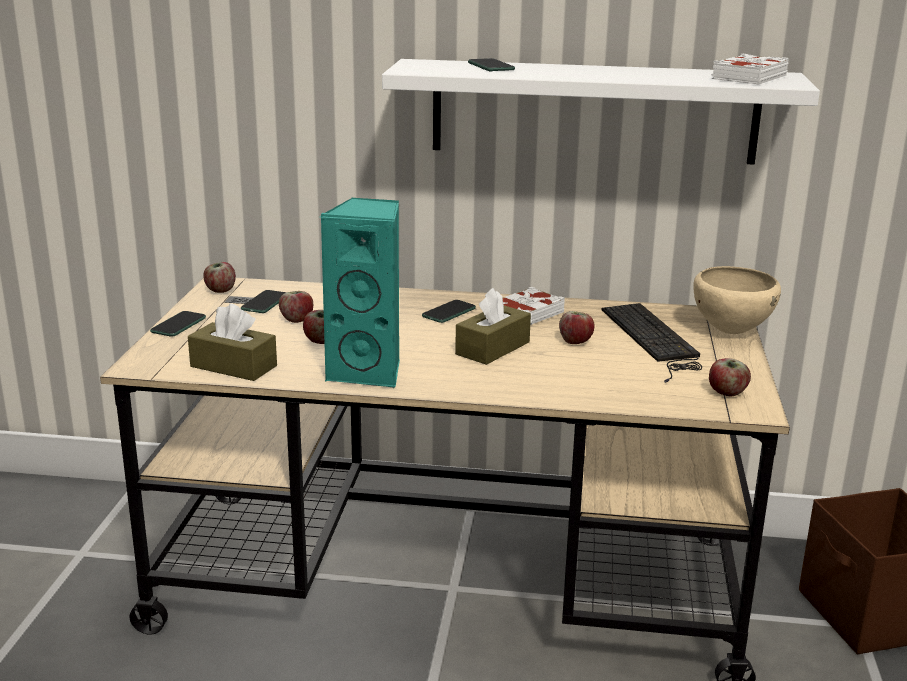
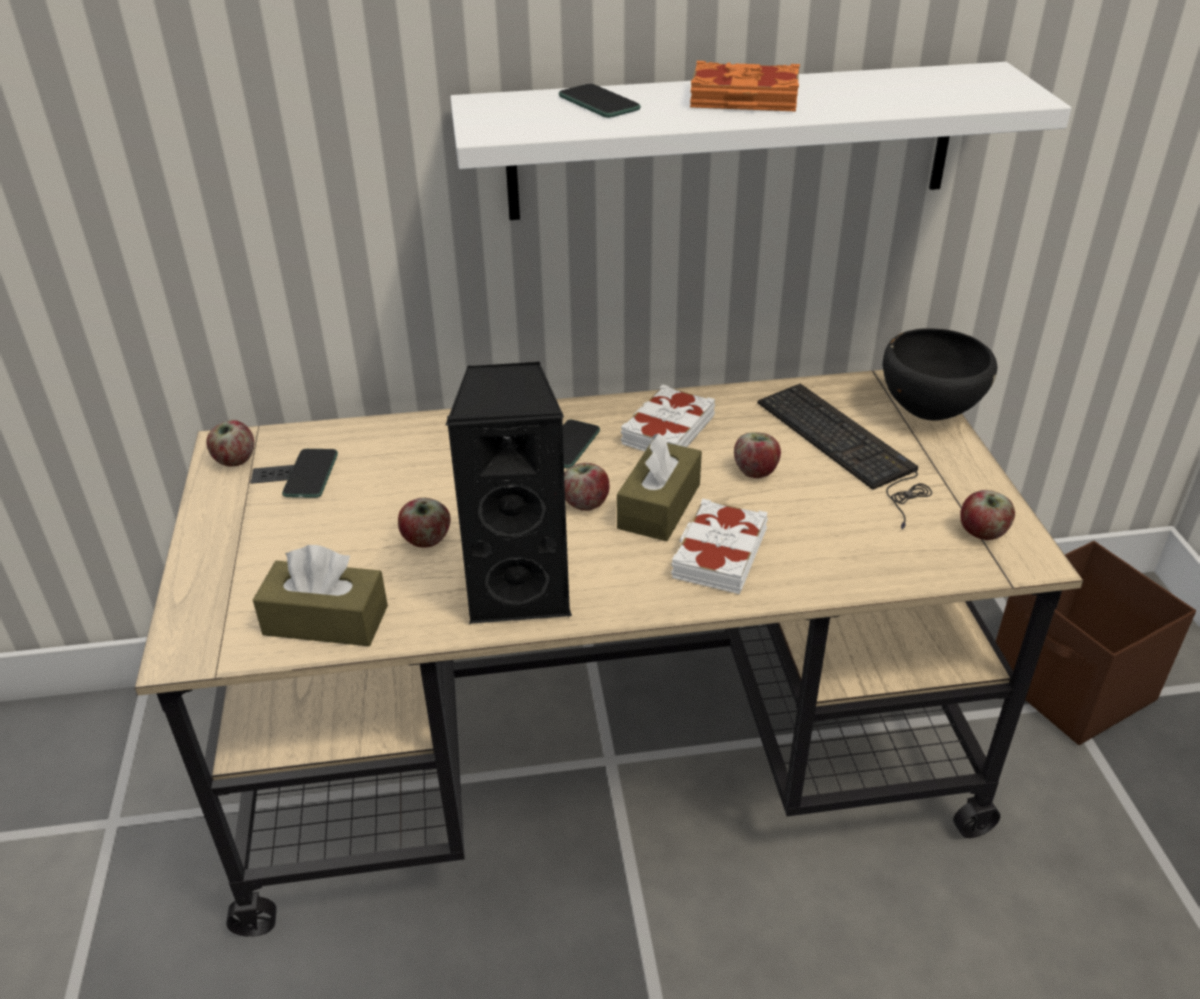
camera: 15 degrees left, 15 degrees up
(178, 325) = (205, 547): phone -> none
(297, 320) = (371, 501): apple -> apple (585, 503)
(369, 372) = (520, 590): turquoise speaker -> black speaker
(589, 72) = (744, 99): none -> orange book
(730, 332) = (927, 414): beige bowl -> black bowl
(748, 77) = (957, 86): white book -> white book (718, 554)

